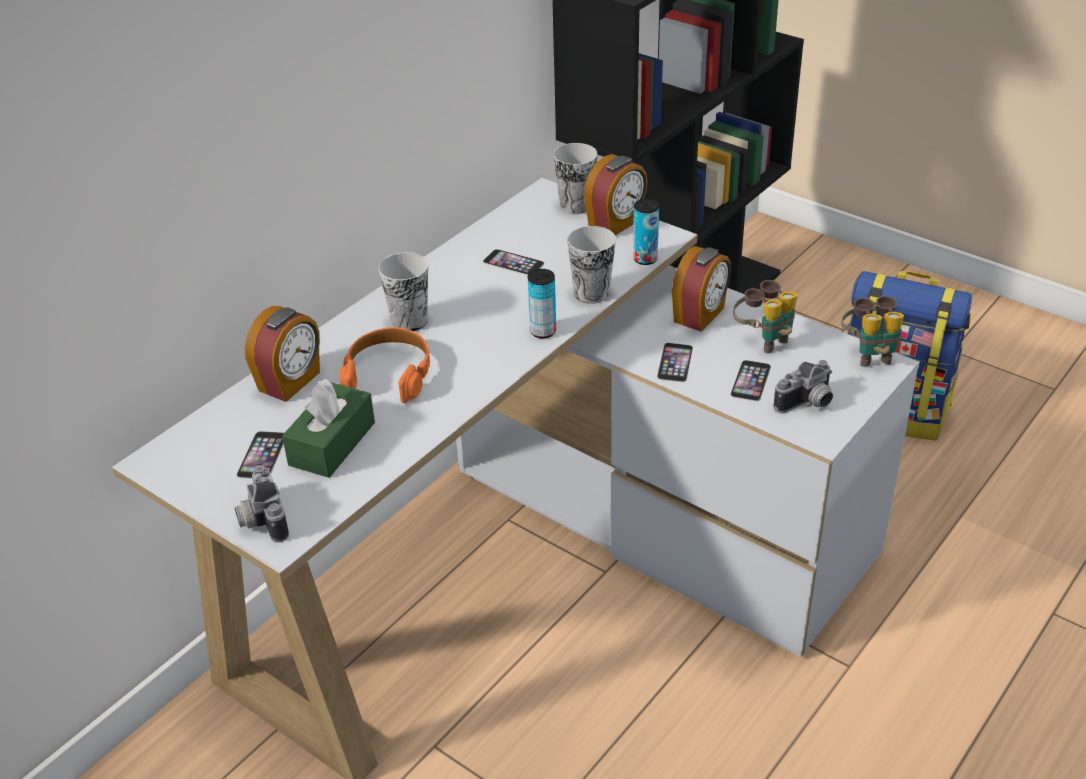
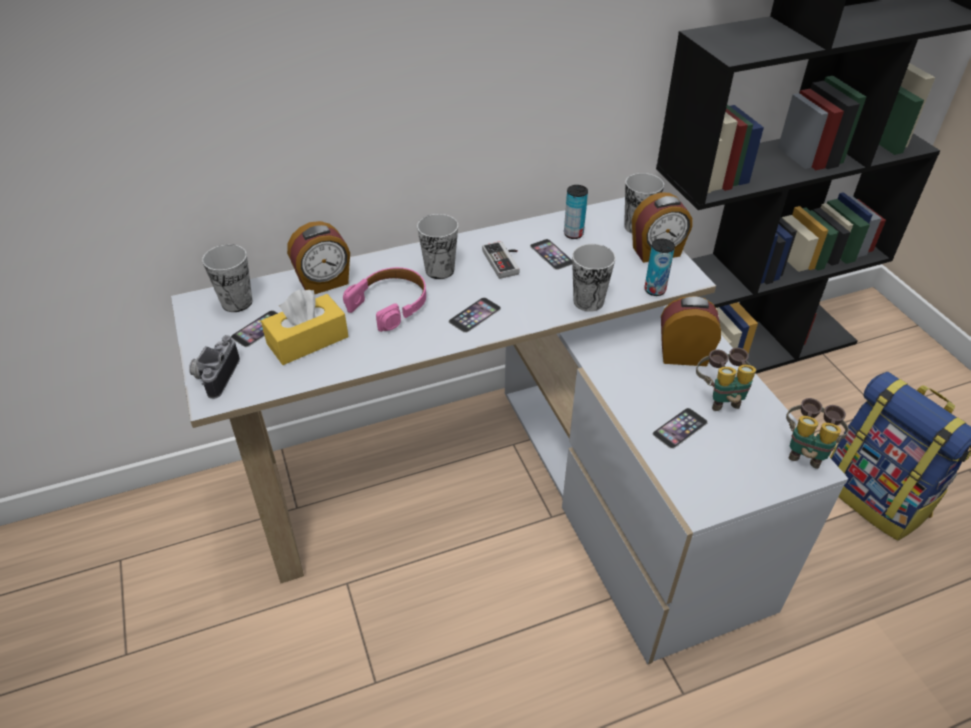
camera: 30 degrees right, 5 degrees up
(206, 440) = (237, 302): none -> cup
(332, 444) = (307, 340): green tissue box -> yellow tissue box
(388, 374) = (390, 304): orange headphones -> pink headphones
(471, 287) = (505, 261): none -> game controller
(543, 331) = (525, 317): can -> can (573, 234)
(675, 362) = (630, 385): phone -> phone (475, 315)
(700, 315) = (683, 354): alarm clock -> alarm clock turned 150 degrees counterclockwise
(807, 404) = (712, 471): camera -> none

